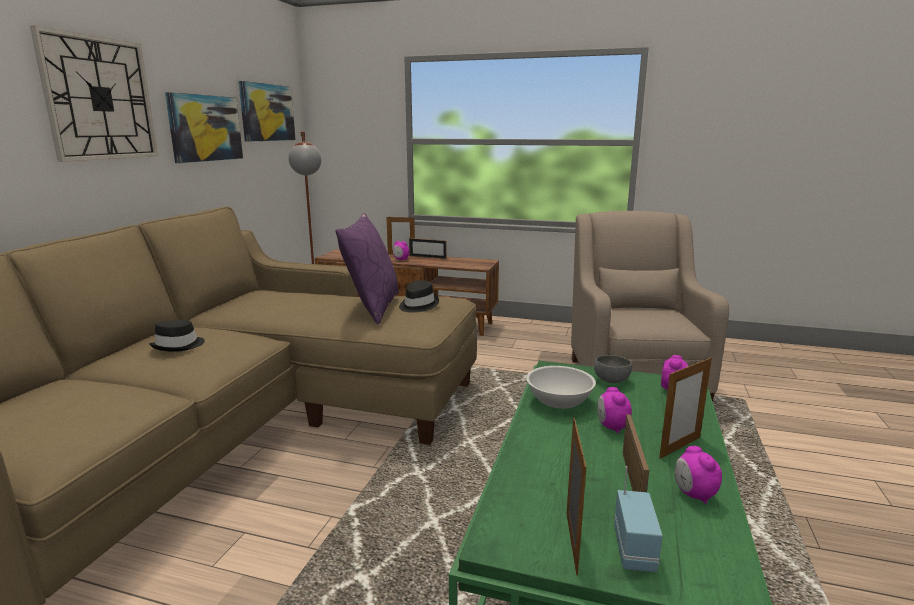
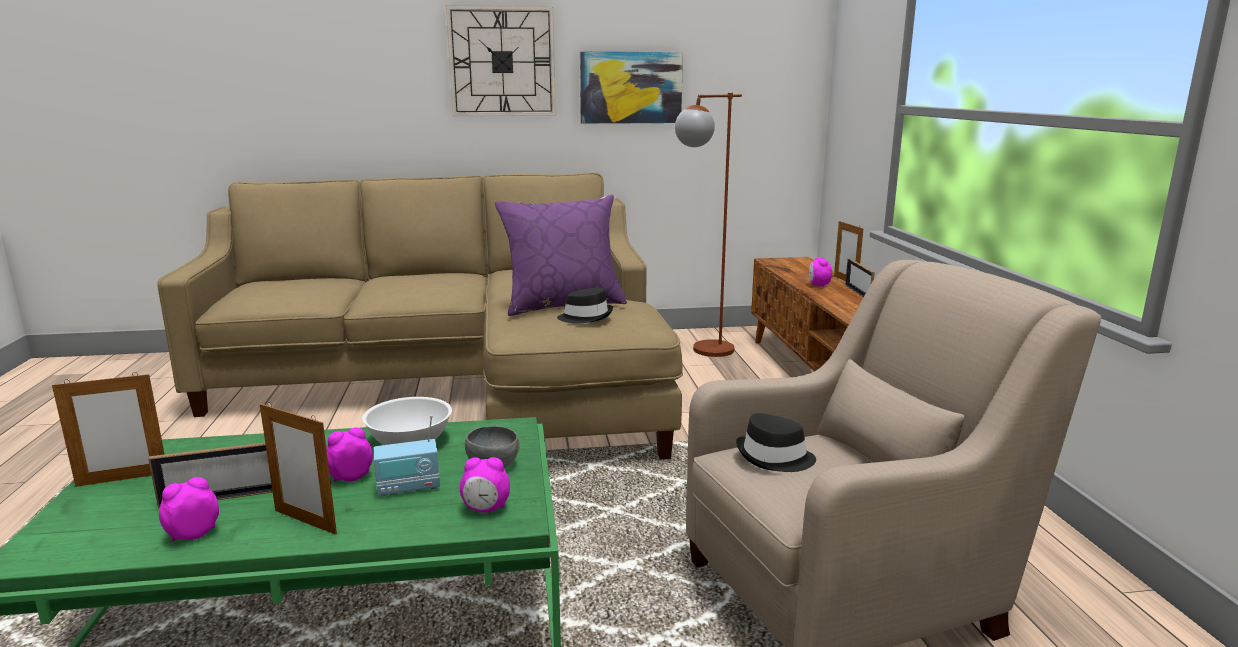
camera: 65 degrees right, 0 degrees up
(179, 346) = (417, 281): black hat -> black hat (775, 458)
(267, 112) = (743, 68): picture -> none
(635, 550) = (101, 508): radio -> radio (408, 488)

